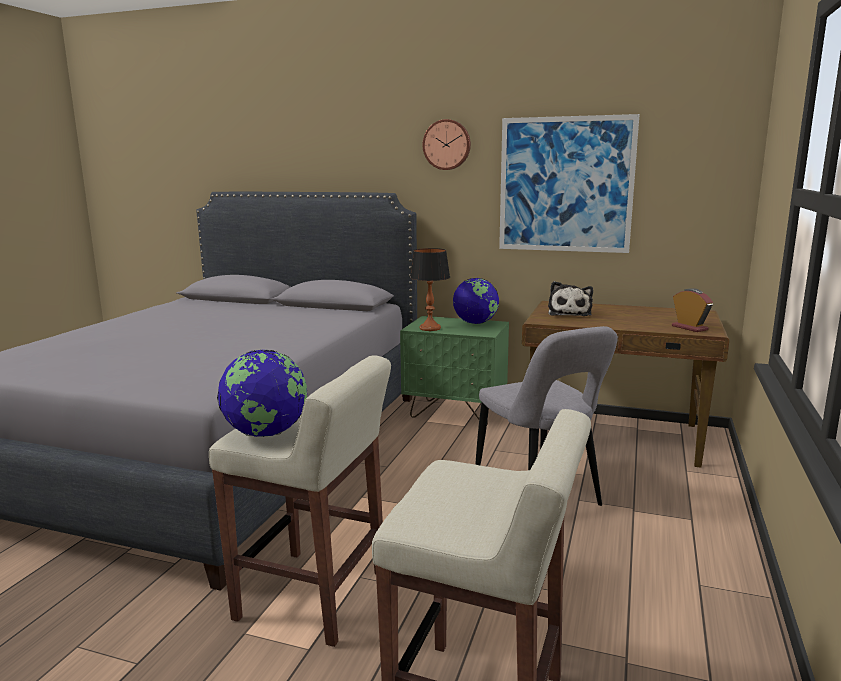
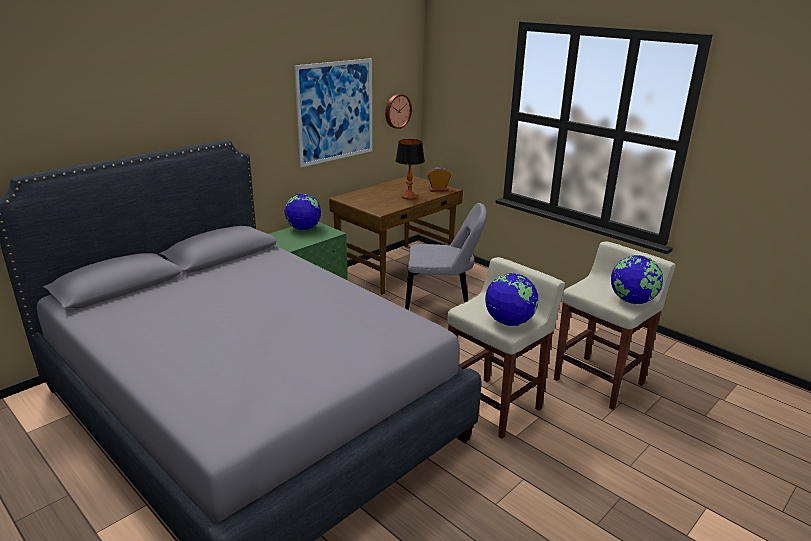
camera: 65 degrees left, 10 degrees up
(430, 328) = (295, 243): table lamp -> table lamp (409, 197)
(446, 525) = (632, 301): none -> globe
(447, 145) = (256, 90): wall clock -> wall clock (397, 111)
(569, 313) = (373, 201): plush toy -> none

